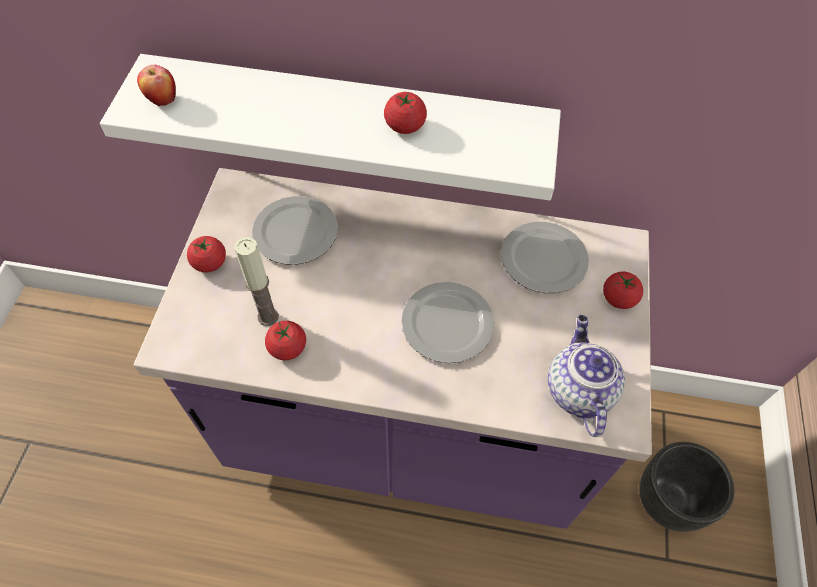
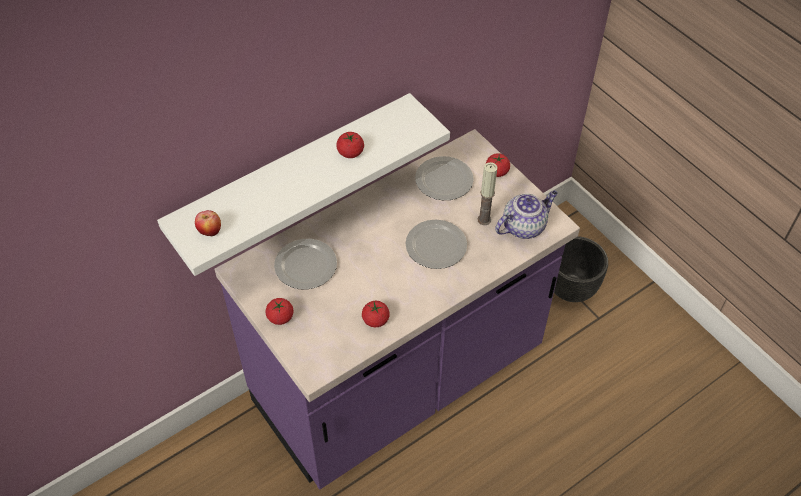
camera: 45 degrees left, 5 degrees down
(268, 316) = (347, 315): candle -> candle (484, 220)
(578, 389) = (524, 226): teapot -> teapot turned 105 degrees clockwise

